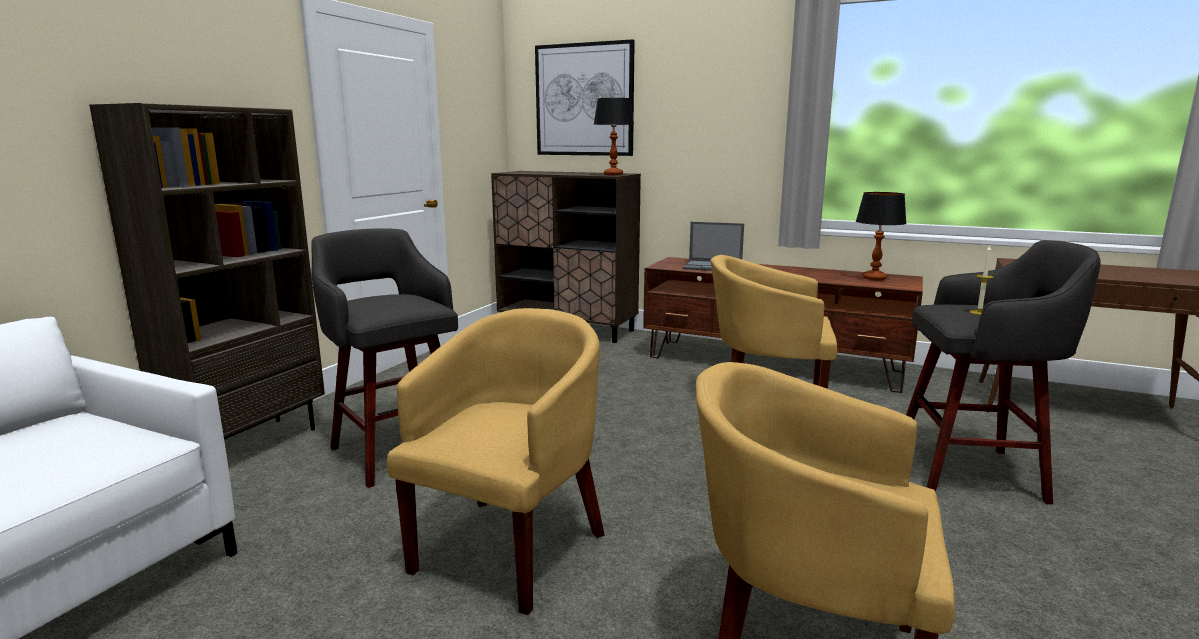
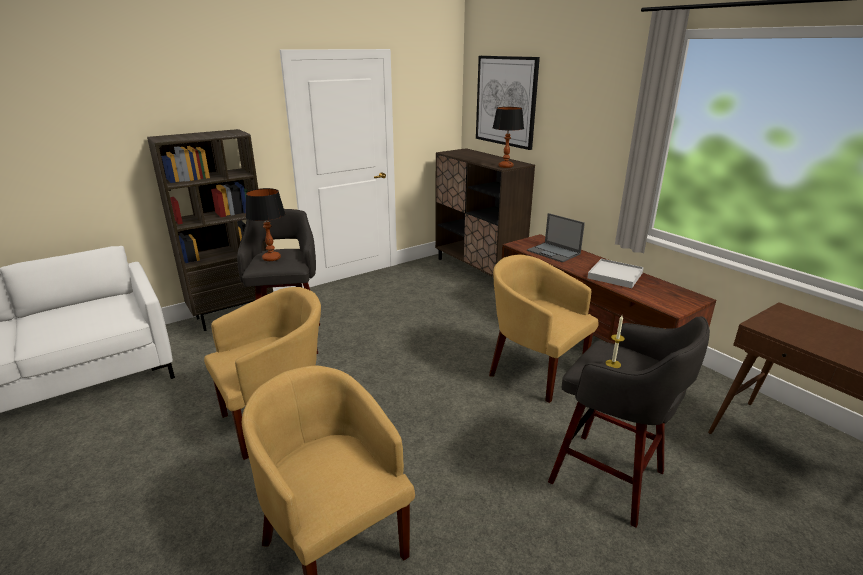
camera: 30 degrees right, 10 degrees up
(807, 274) = (615, 275): none -> white tray
(874, 278) = (663, 293): table lamp -> table lamp (271, 258)

